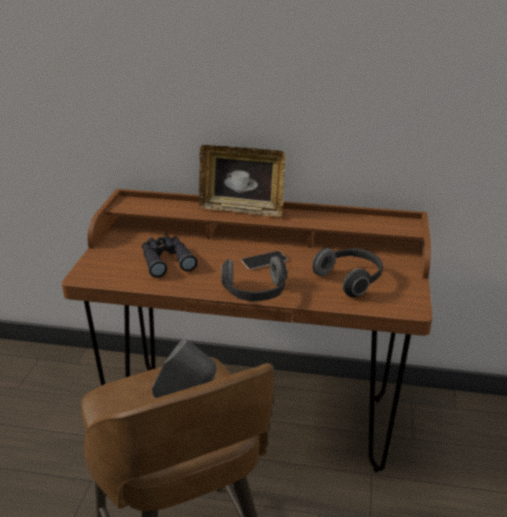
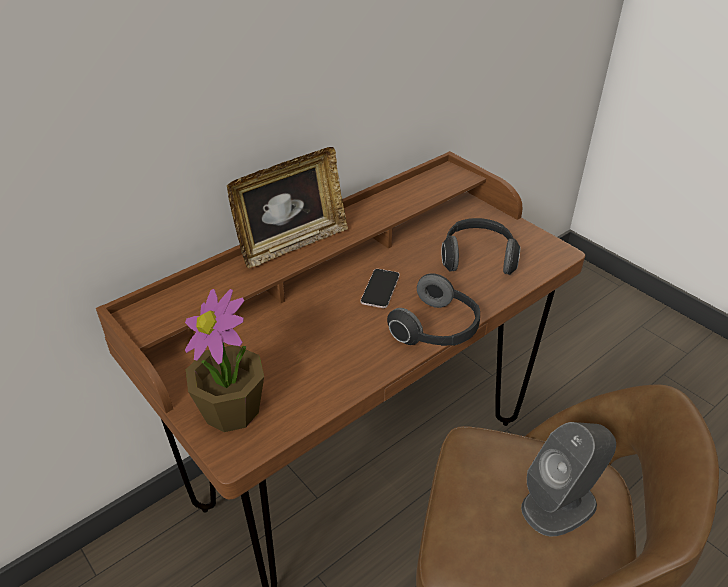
camera: 50 degrees left, 10 degrees up
(110, 263) = (232, 410): none -> potted plant
(166, 260) = (289, 359): black binoculars -> none

